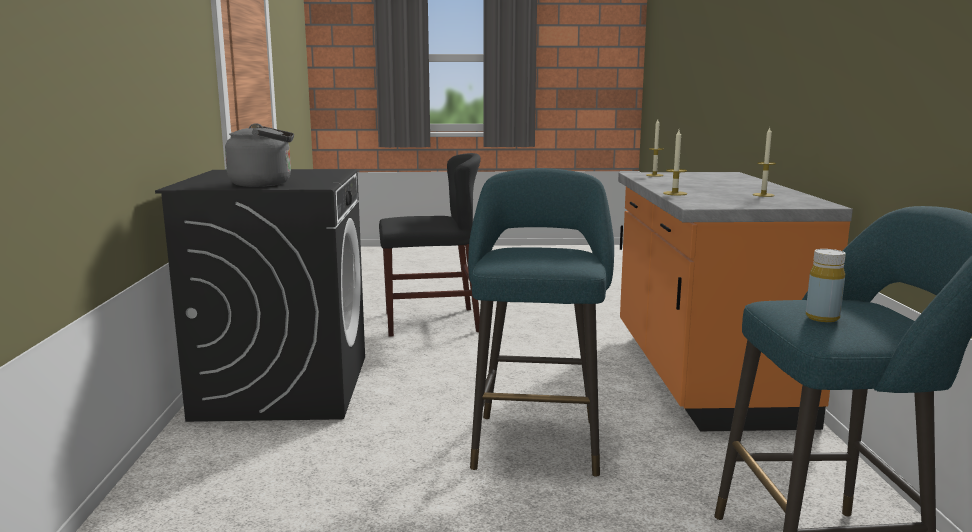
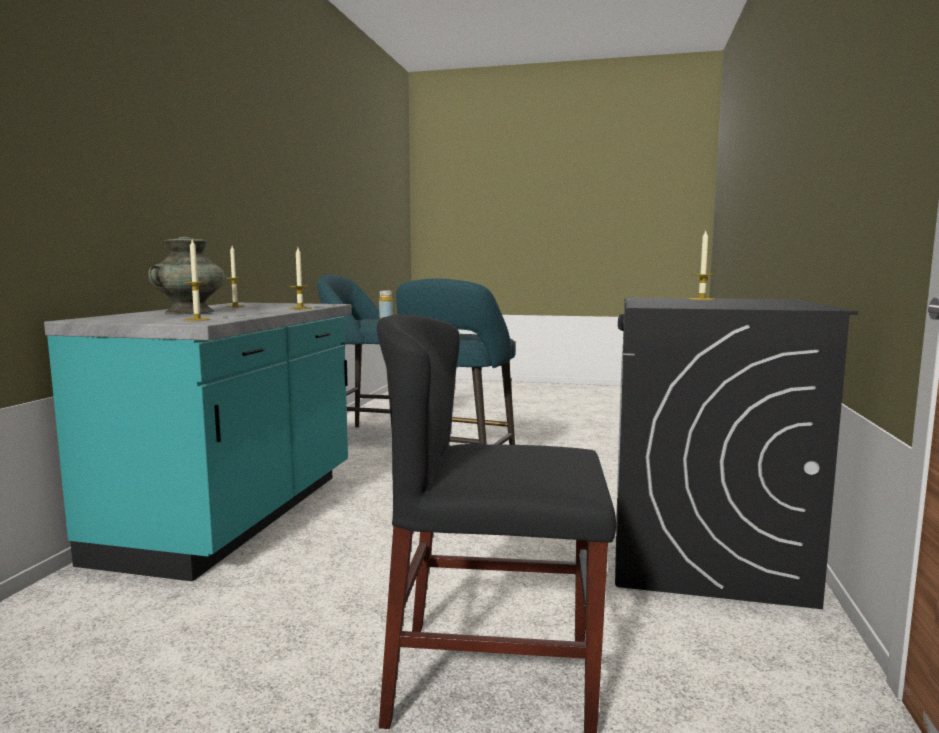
camera: 165 degrees left, 5 degrees down
(265, 184) = (701, 299): grey kettle -> candle
(702, 376) = (237, 516): orange counter -> turquoise counter
(725, 183) = (189, 312): none -> turquoise vase

